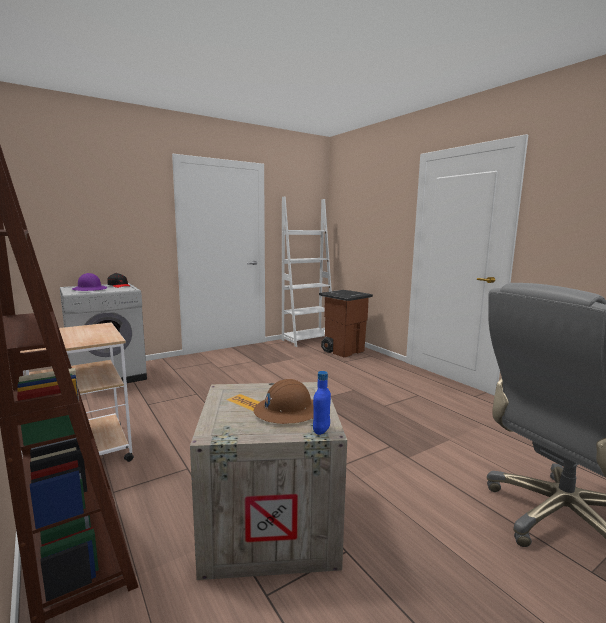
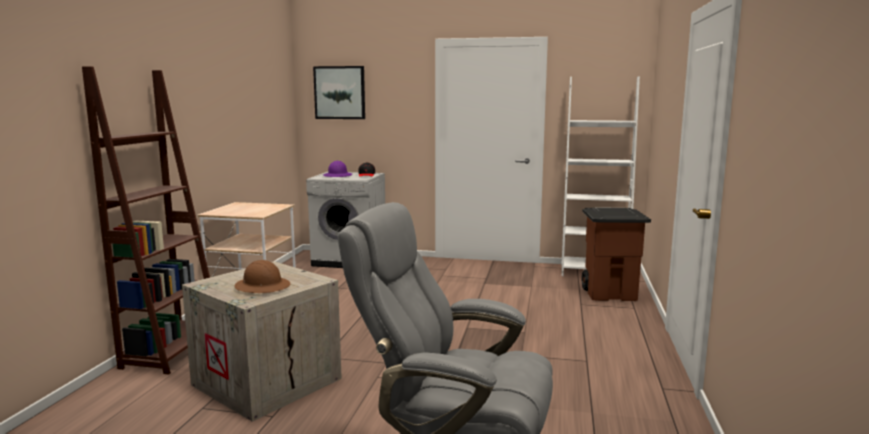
camera: 45 degrees right, 0 degrees up
(67, 200) = (340, 92): none -> picture
(321, 430) = (247, 300): blue bottle -> none

